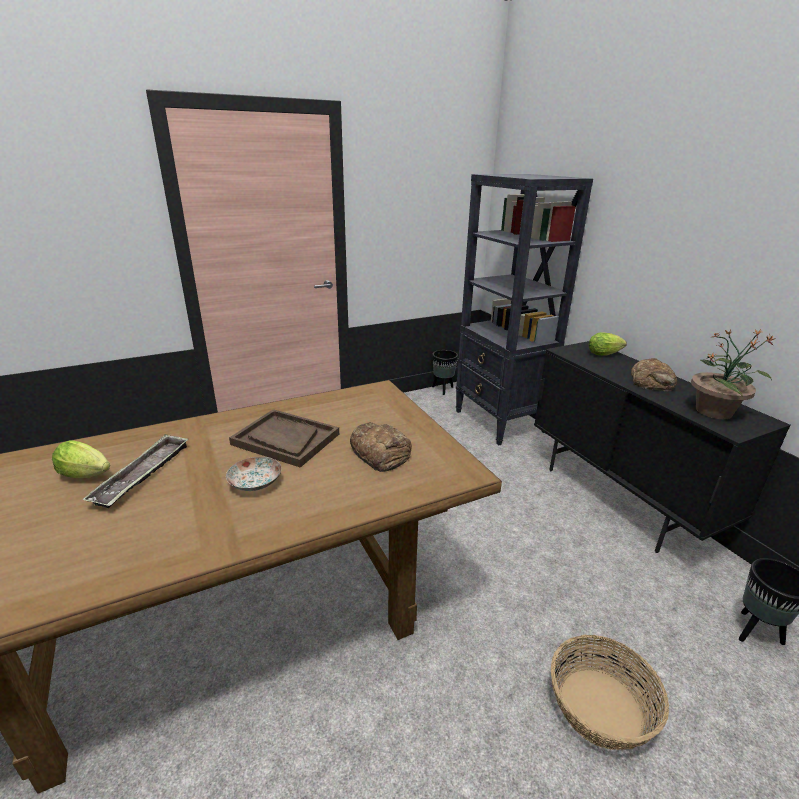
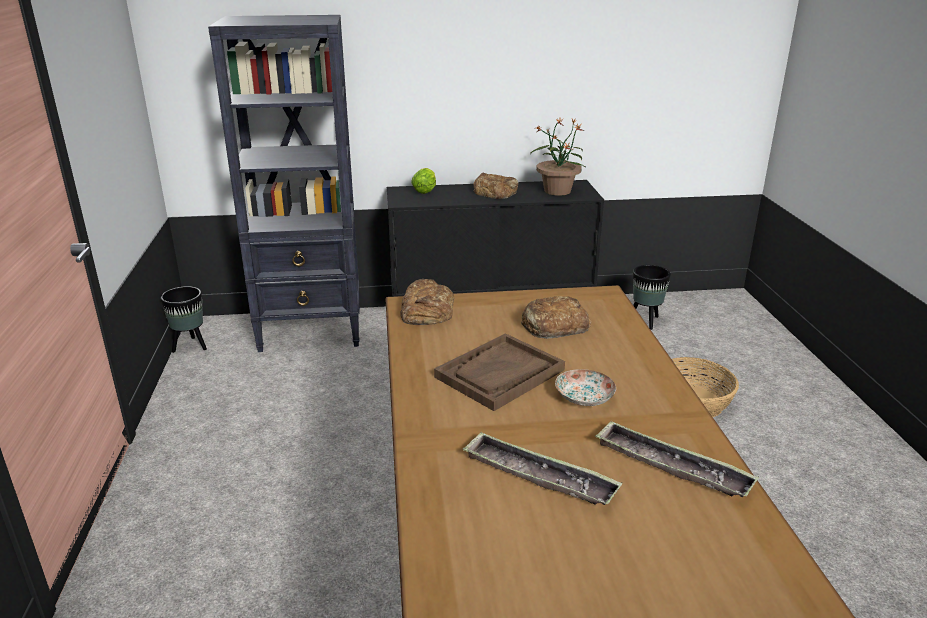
camera: 70 degrees left, 0 degrees up
(88, 475) = (524, 524): lettuce -> none
(146, 540) = (671, 466): none -> tray
(375, 396) = (426, 310): none -> bread

